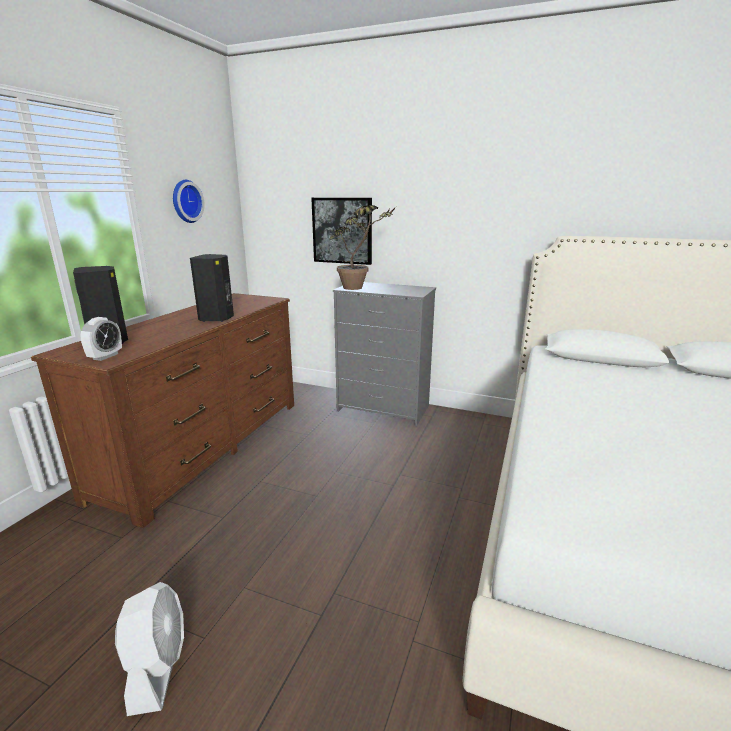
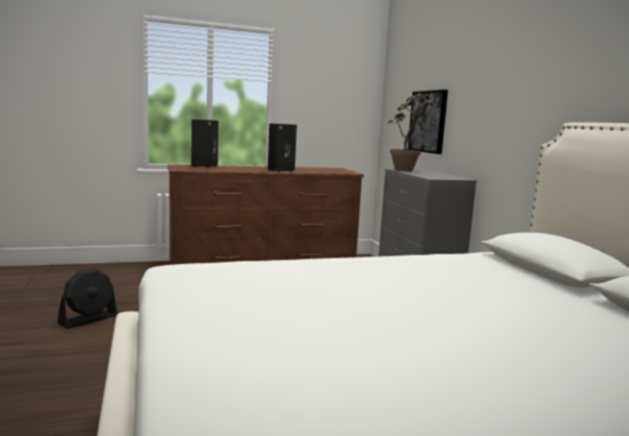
camera: 50 degrees right, 10 degrees down
(105, 356) = (185, 168): alarm clock -> none
(158, 666) = (88, 319): white fan -> black fan
(185, 201) = (319, 92): wall clock -> none

